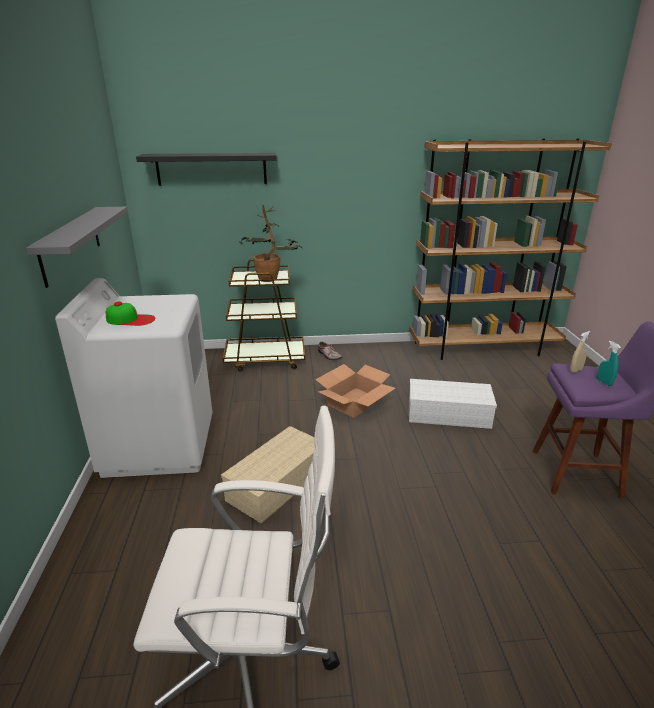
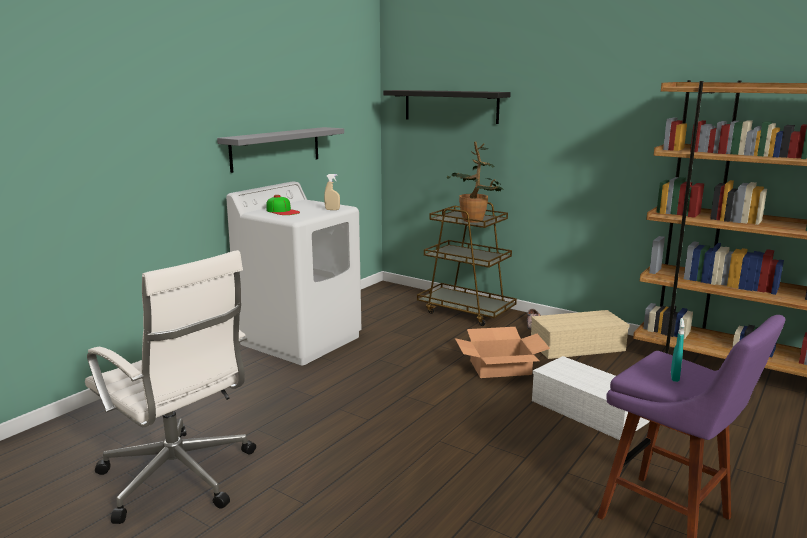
camera: 40 degrees right, 10 degrees down
(277, 482) = (346, 394): beige storage box -> beige storage box (578, 346)
(575, 370) = (663, 359): beige spray bottle -> beige spray bottle (332, 210)

